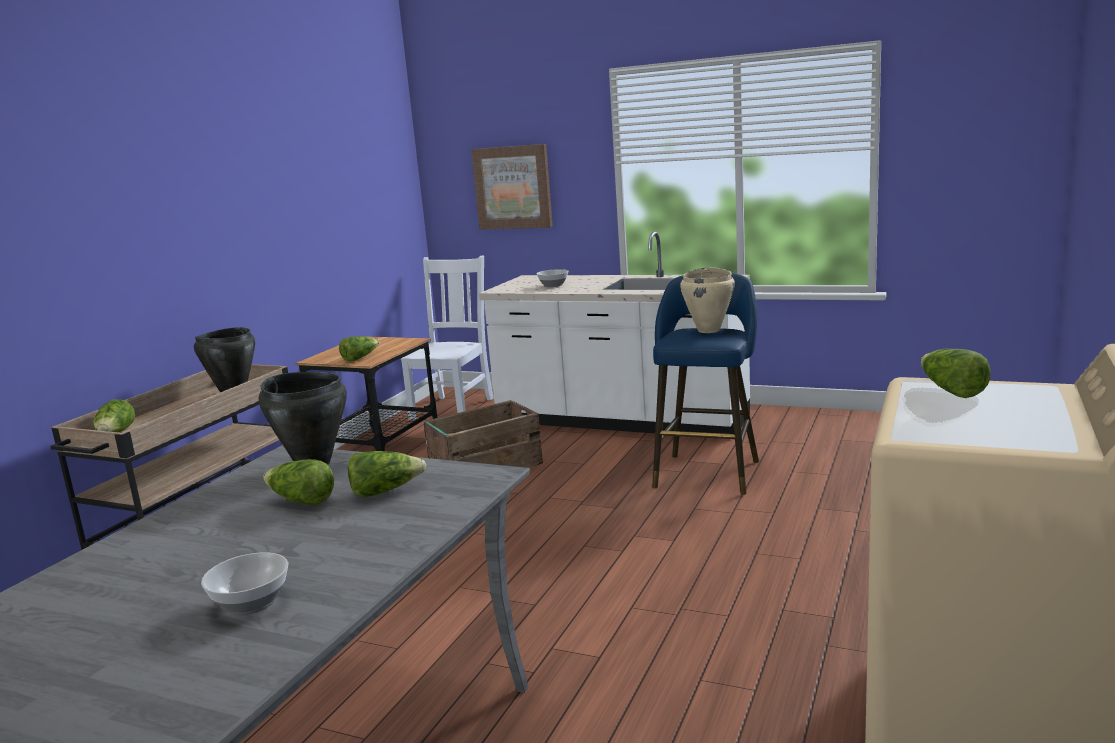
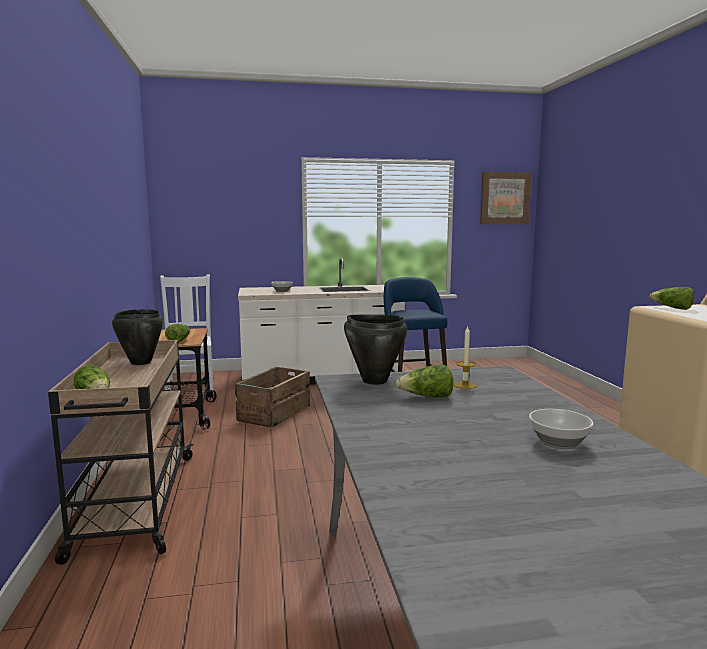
camera: 35 degrees left, 5 degrees down
(385, 491) = (465, 385): lettuce -> candle
(513, 187) = (228, 228): picture -> picture (504, 198)
(709, 330) = (416, 310): beige cooking pot -> none

